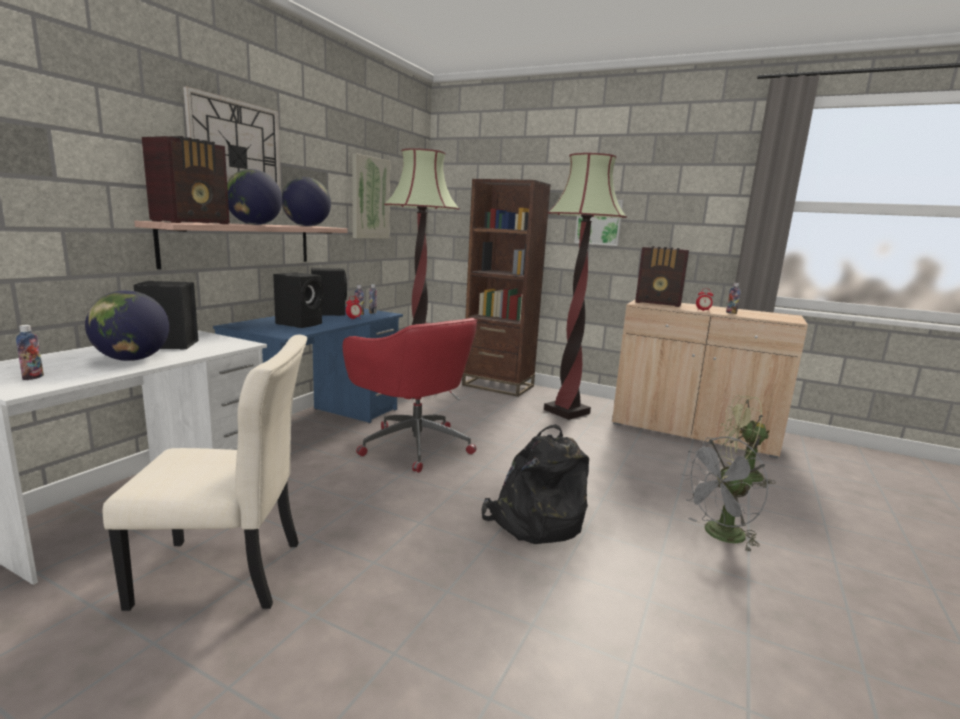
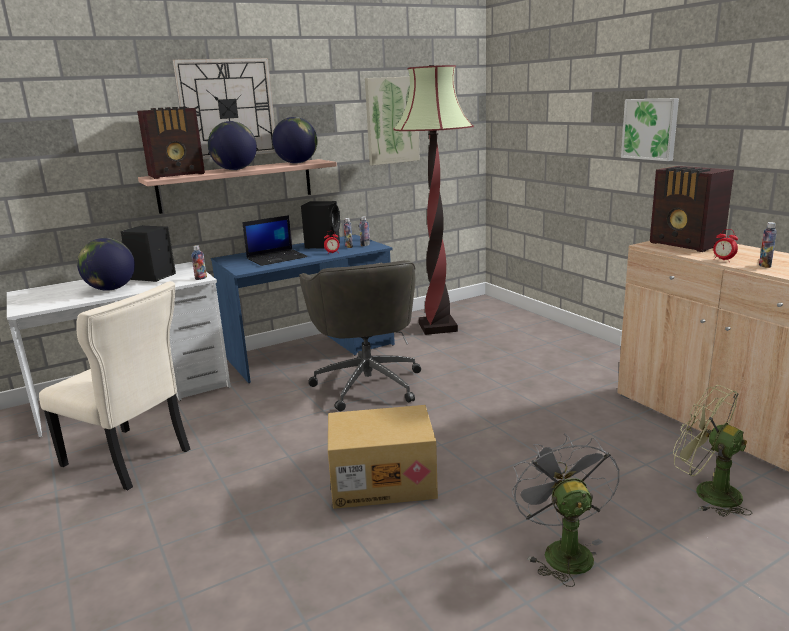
camera: 35 degrees right, 5 degrees up
(33, 377) = (42, 300): bottle -> bottle (201, 278)
(300, 324) = (277, 258): black speaker -> laptop
(413, 444) = (368, 383): red office chair -> grey office chair
(498, 385) = (536, 329): brown bookcase -> none
(534, 521) = (383, 481): black backpack -> cardboard box
(567, 411) = (580, 371): floor lamp -> none
(719, 536) = (562, 550): grey fan -> grey fan turned 75 degrees clockwise

